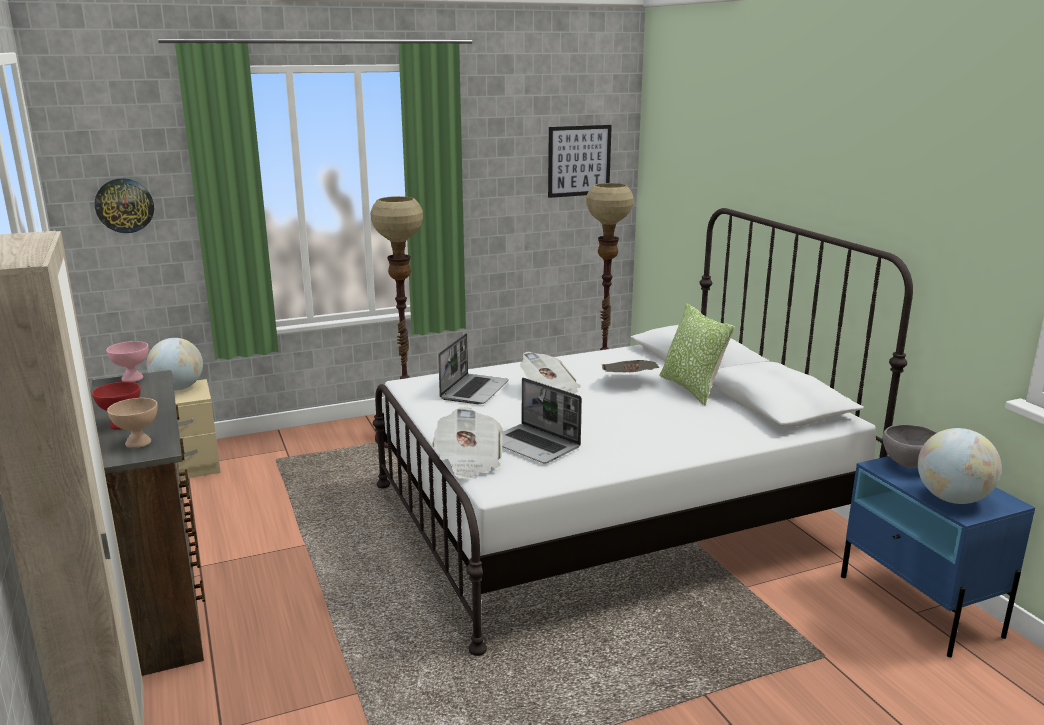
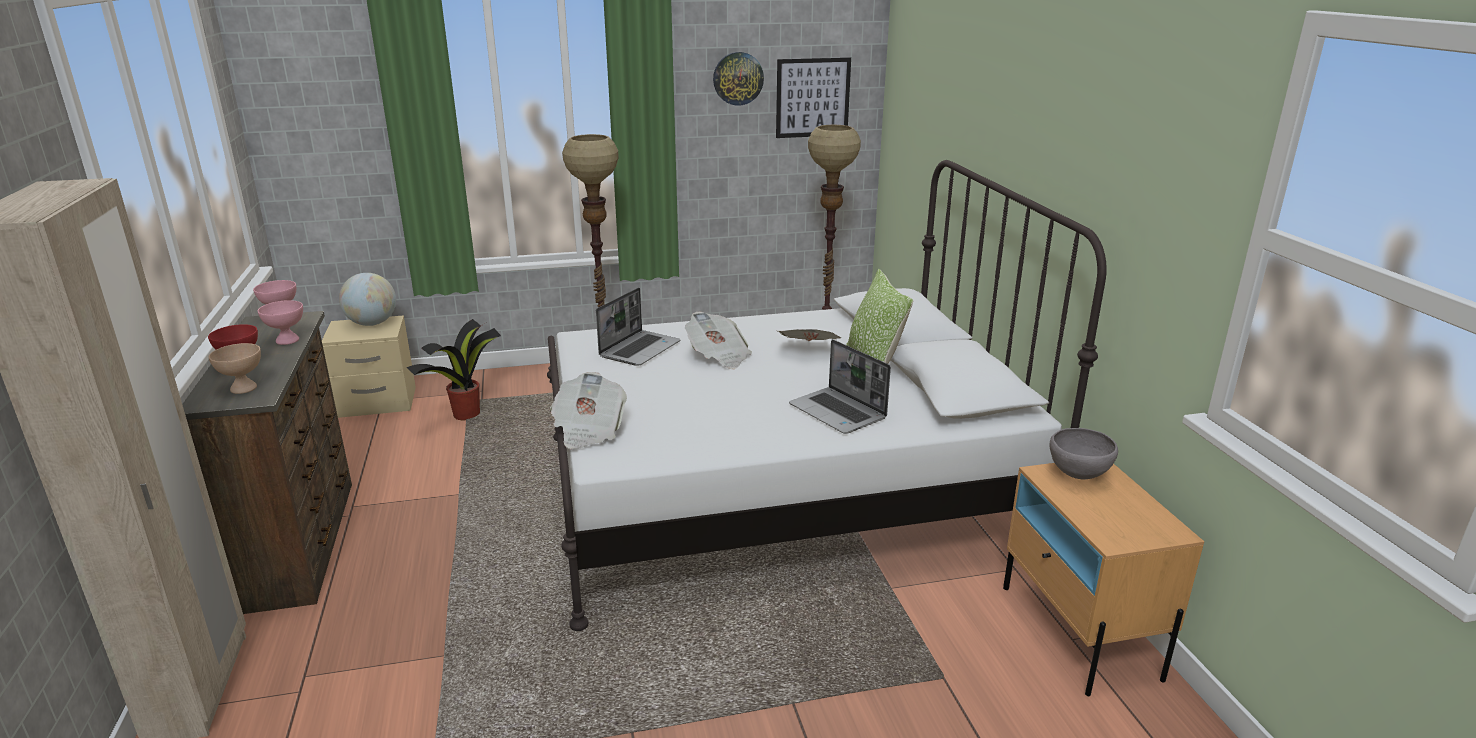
camera: 10 degrees right, 5 degrees up
(124, 205) = (320, 135): wall clock -> wall clock (738, 78)
(154, 398) = (288, 340): none -> pink bowl
(281, 470) = (468, 413): none -> potted plant
(535, 445) = (668, 417): laptop -> laptop (838, 412)
(919, 606) = (1079, 632): blue nightstand -> beige nightstand
(952, 499) = (1107, 521): globe -> none

